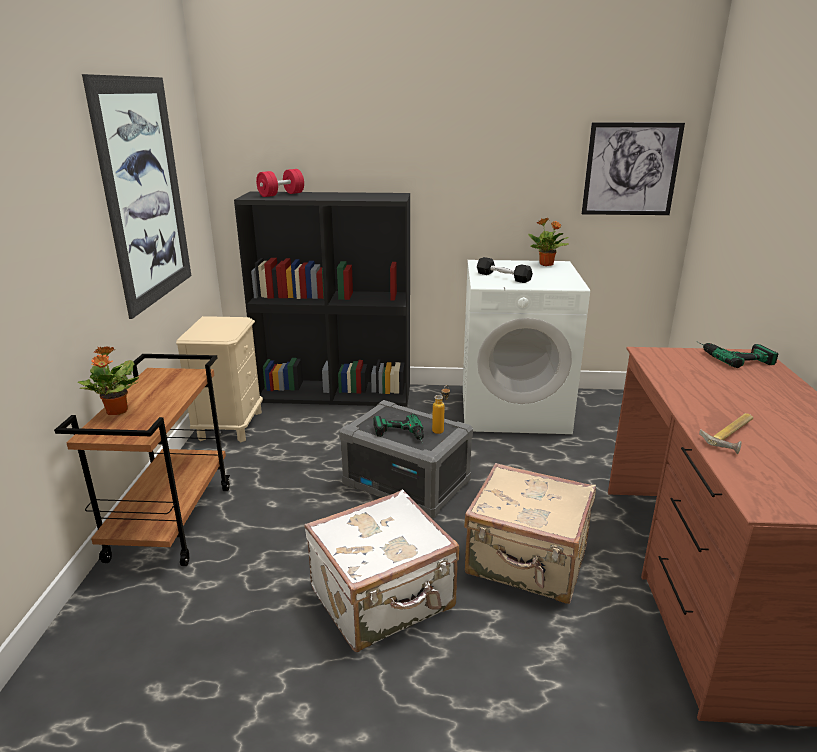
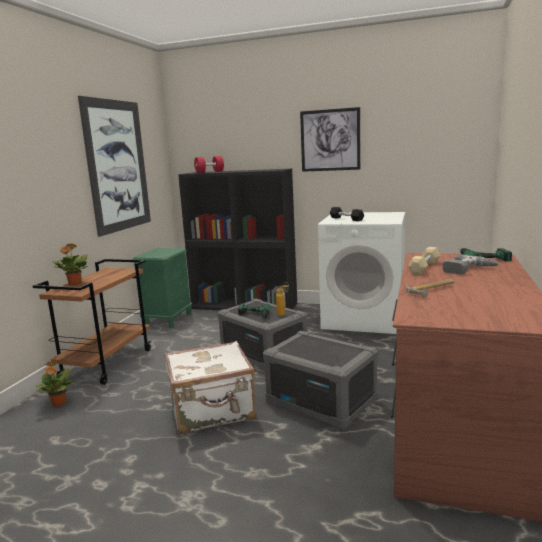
camera: 15 degrees right, 10 degrees down
(230, 425) = (168, 319): beige nightstand -> green nightstand
(527, 562) = (321, 400): beige suitcase -> grey storage box
(546, 264) = (385, 213): potted plant -> potted plant (59, 404)
(631, 169) = (445, 145): picture -> picture (330, 140)
(680, 381) = (424, 267): none -> beige dumbbell
(742, 386) = (469, 270): none -> power drill

